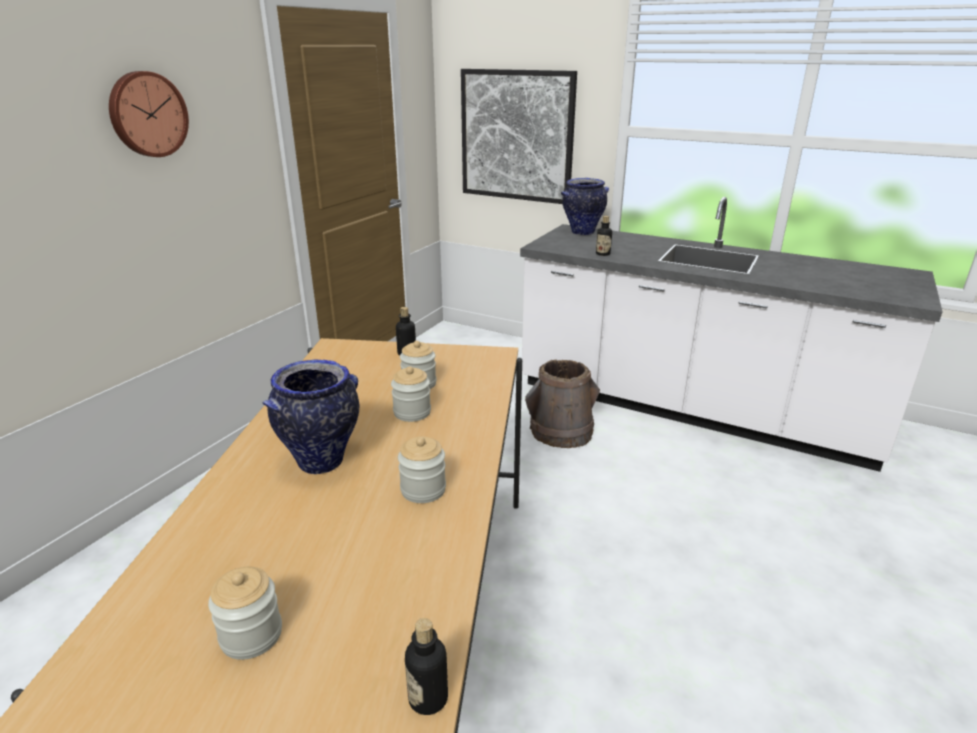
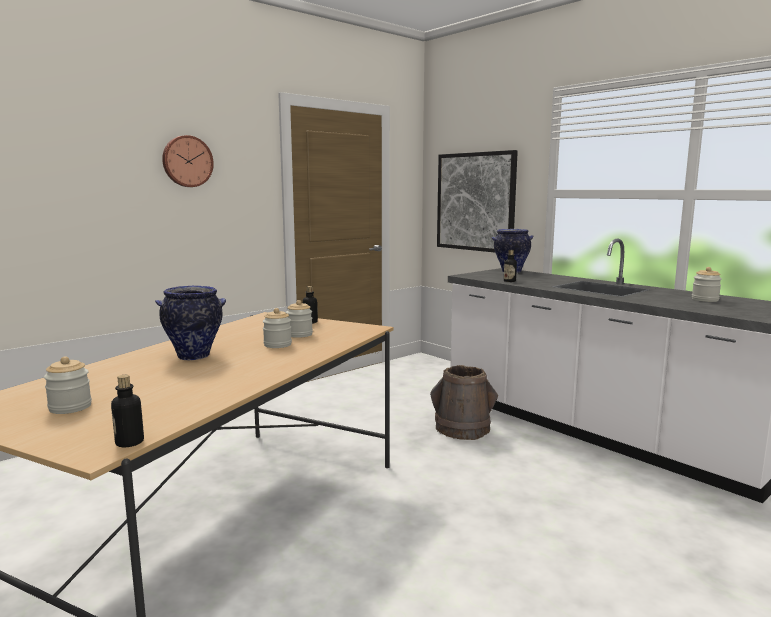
camera: 20 degrees right, 15 degrees down
(423, 490) = (239, 373): jar -> jar (705, 300)

